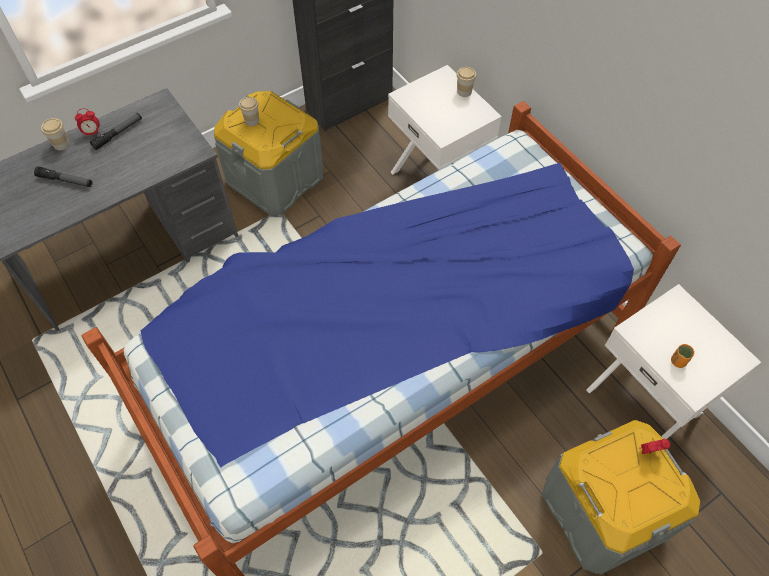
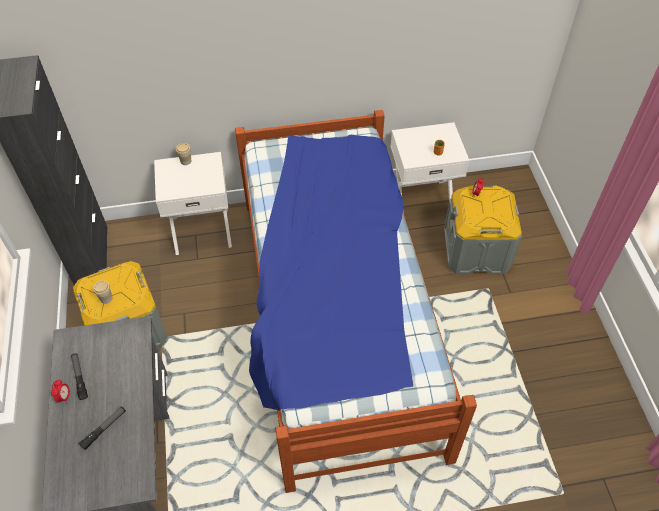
camera: 65 degrees left, 5 degrees down
(61, 144) = (60, 423): cup -> none

